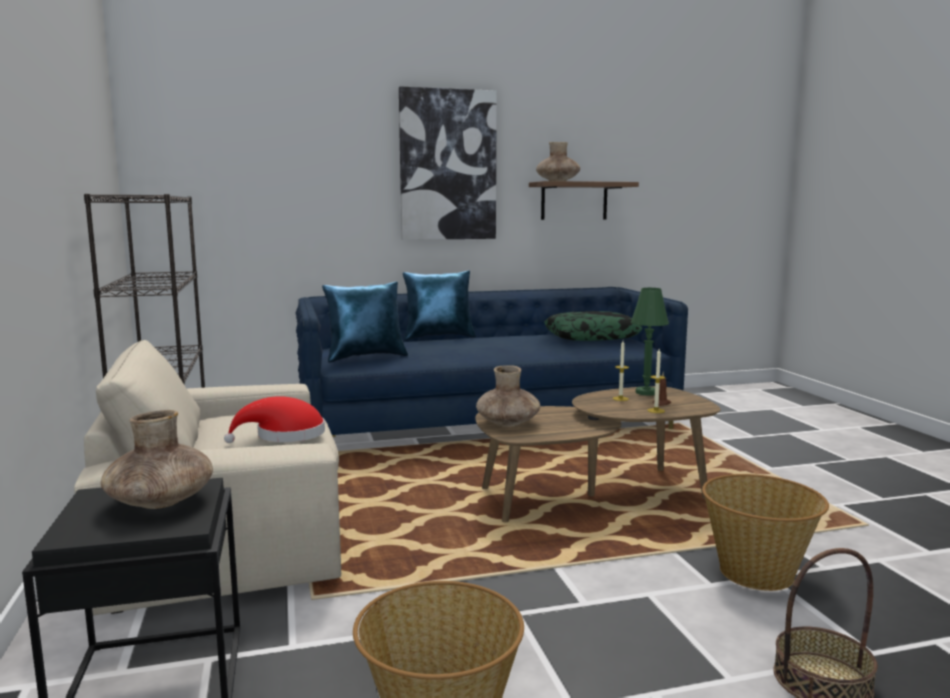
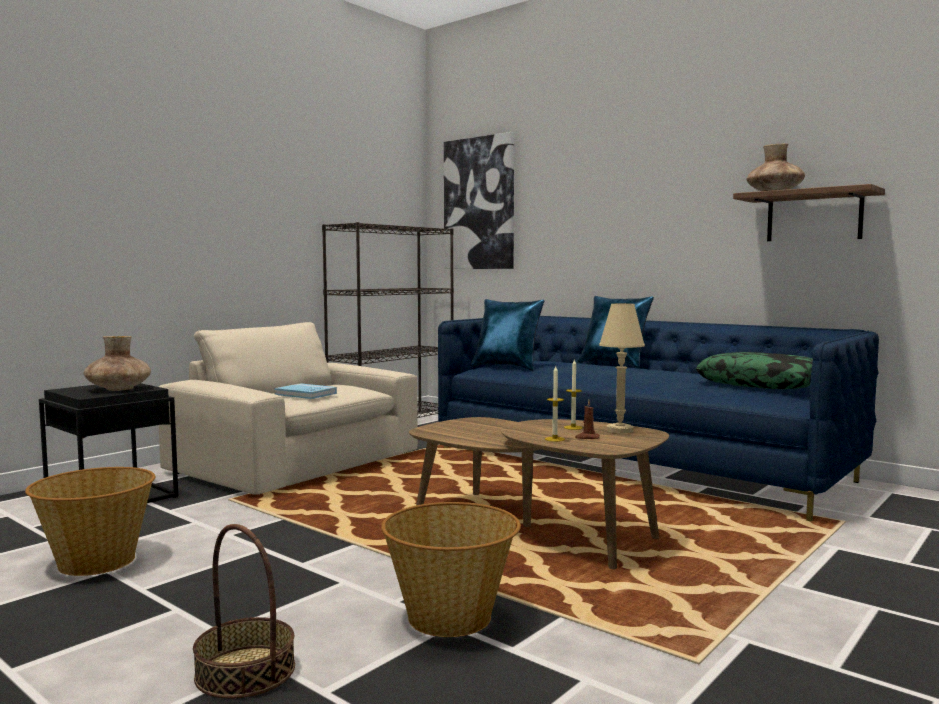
camera: 55 degrees right, 5 degrees down
(285, 435) = (305, 394): red hat -> blue book
(448, 165) = (661, 186): picture -> picture (479, 203)
(508, 423) = (458, 425): brown vase -> none
(646, 392) = (620, 430): green table lamp -> beige table lamp

